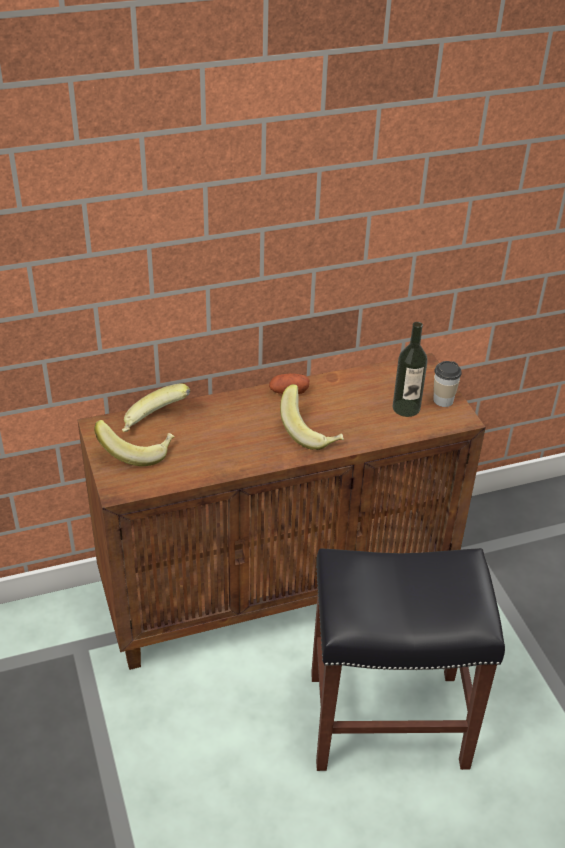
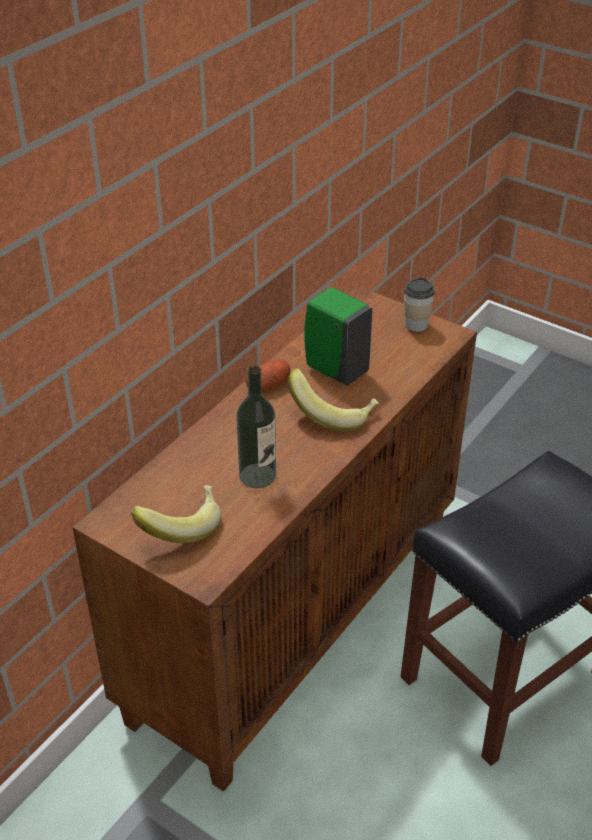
camera: 35 degrees left, 0 degrees up
(155, 424) = (167, 486): banana -> none
(346, 403) = (335, 369): none -> green soap dispenser
(406, 408) = (392, 347): bottle -> bottle (257, 475)

